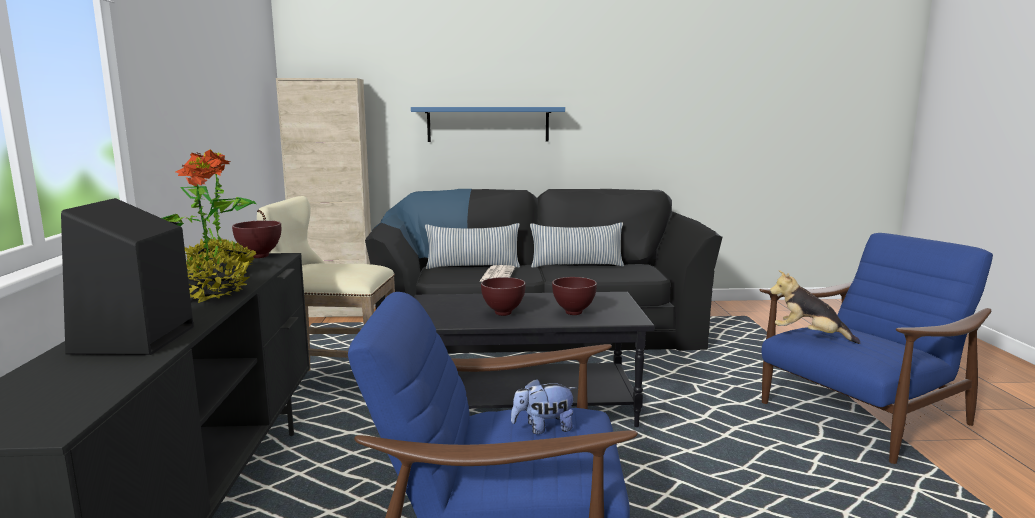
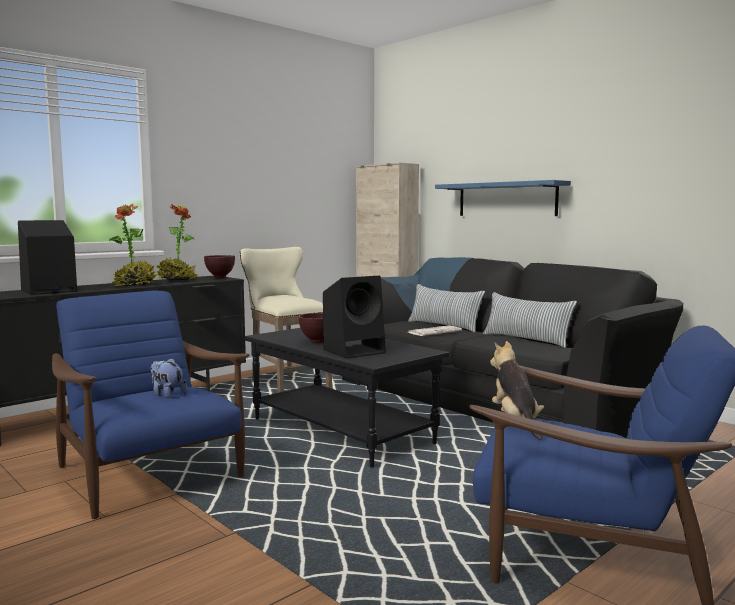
camera: 50 degrees right, 5 degrees down
(573, 313) = (355, 351): brown bowl -> black speaker

